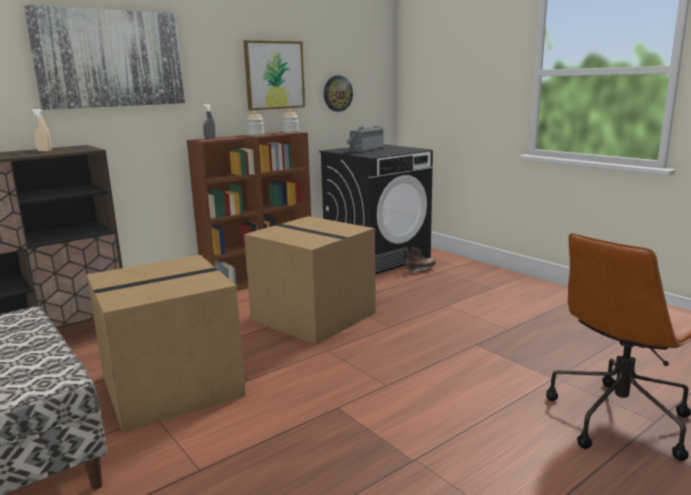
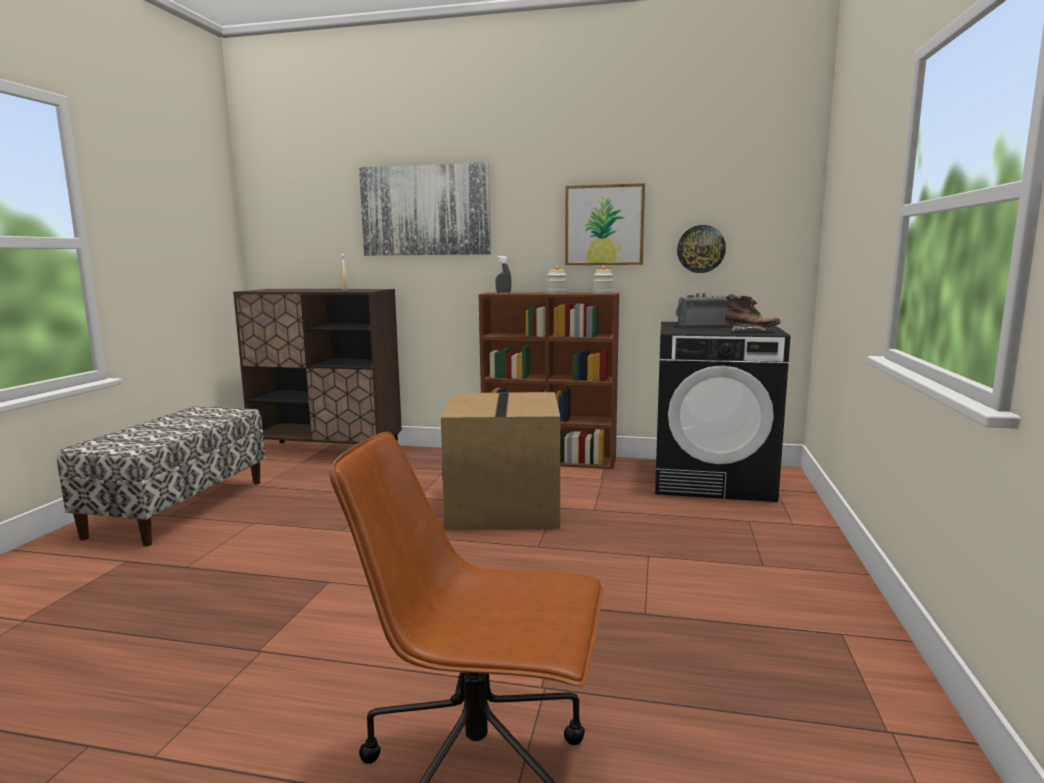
camera: 50 degrees right, 5 degrees down
(173, 384) = (306, 510): cardboard box -> none
(420, 270) = (725, 509): brown boot -> brown boot (750, 331)

